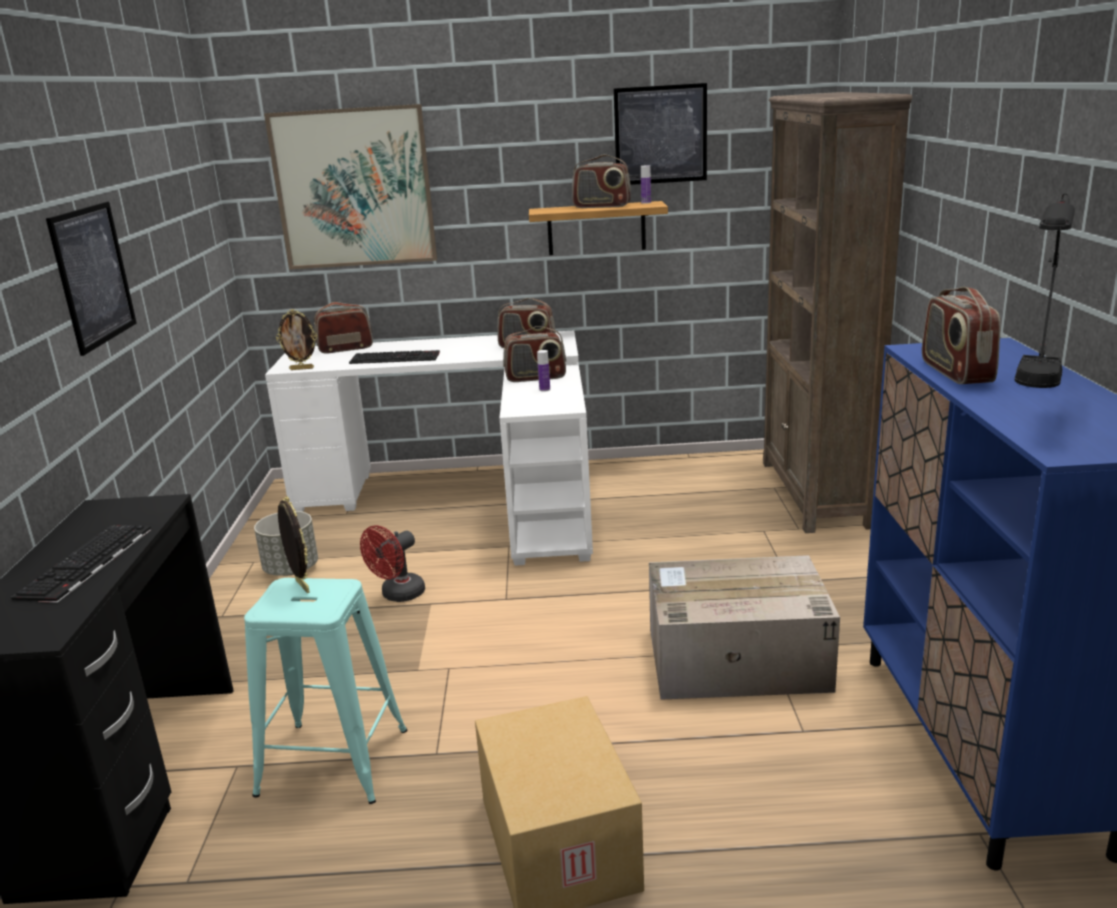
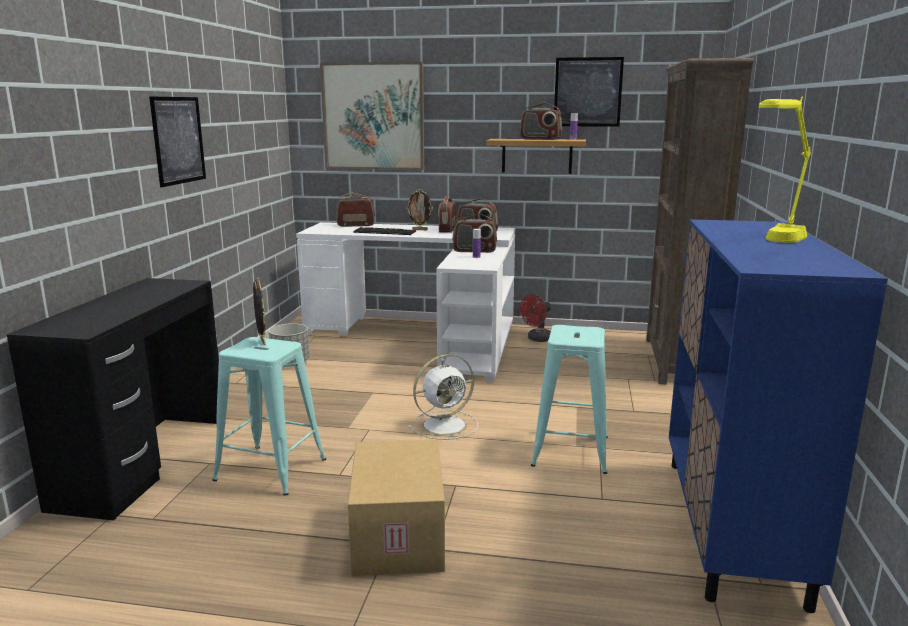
camera: 10 degrees right, 5 degrees down
(87, 563) = (129, 304): keyboard -> none
(302, 368) = (321, 232): picture frame -> picture frame (420, 230)
(398, 595) = (353, 385): red fan -> red fan (537, 339)
(553, 643) = (446, 425): none -> white fan
(734, 660) = (570, 451): cardboard box -> turquoise stool
(955, 372) = (726, 232): radio -> radio (447, 230)
(1035, 390) = (775, 243): black table lamp -> yellow table lamp

